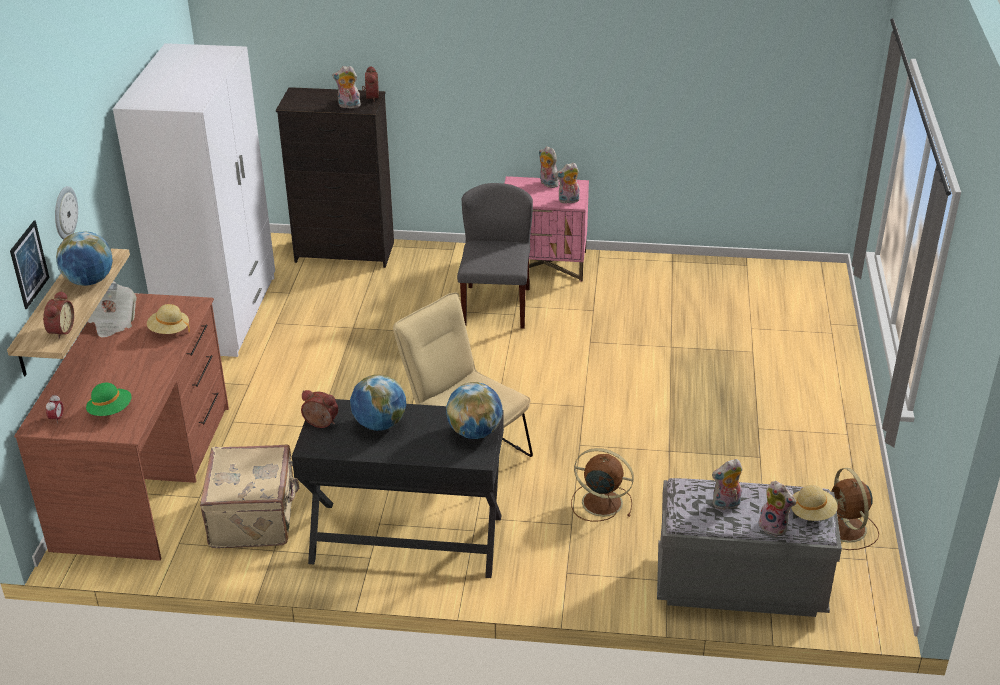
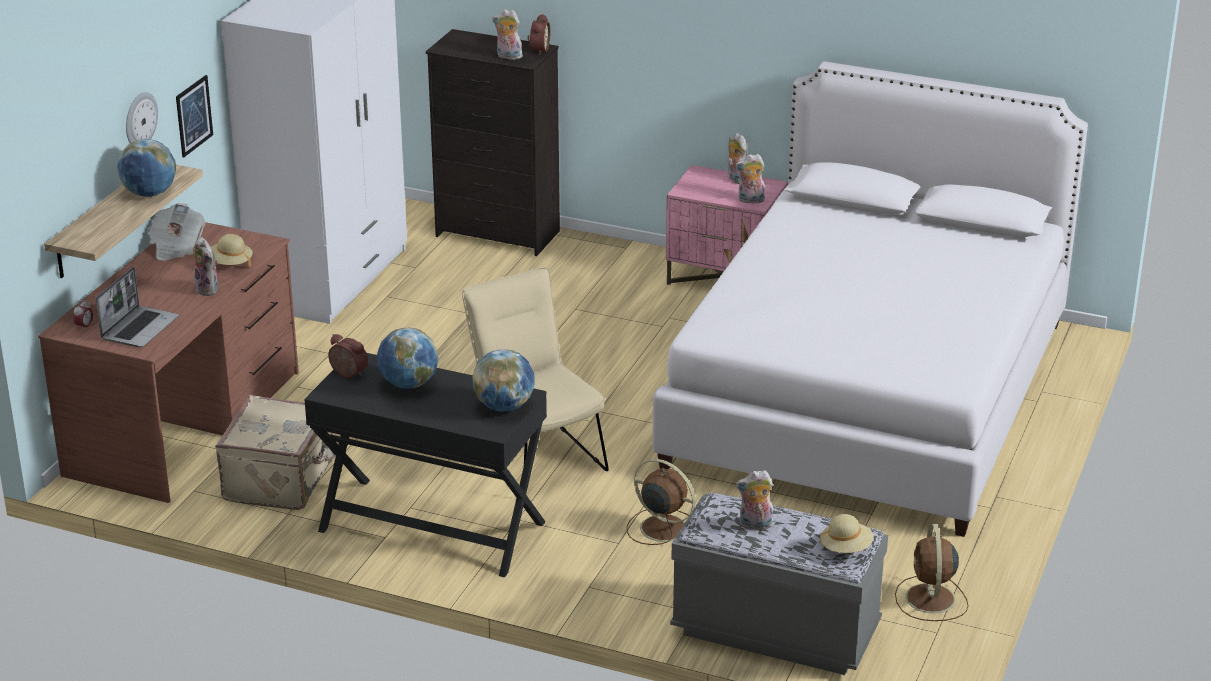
camera: 15 degrees right, 5 degrees down
(29, 264) = (86, 163): picture -> picture (194, 116)
(60, 330) = (101, 234): alarm clock -> none
(111, 411) = (140, 328): green hat -> laptop
(495, 306) = (645, 314): grey chair -> none
(703, 347) = (869, 393): none -> white bed
(774, 527) = (797, 554): plush toy -> plush toy (209, 289)

